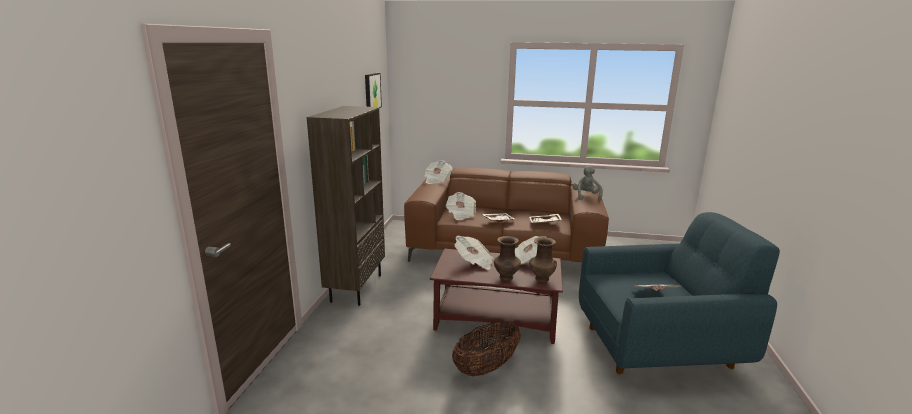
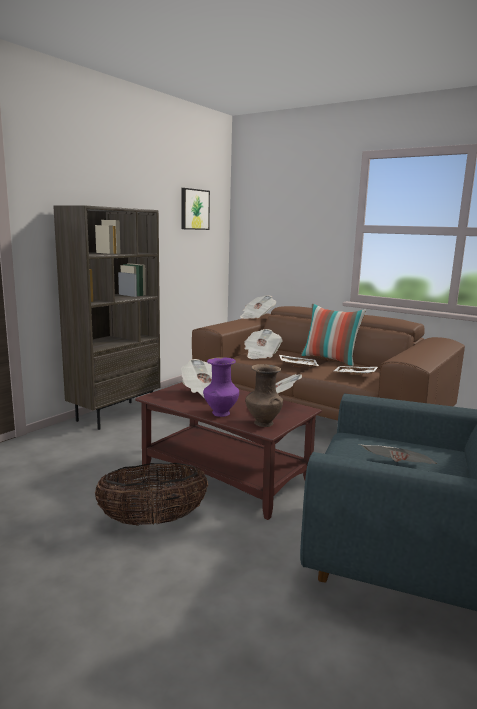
camera: 25 degrees right, 5 degrees down
(506, 277) = (220, 414): brown vase -> purple vase
(511, 210) = (330, 360): none -> pillow
(586, 196) = (425, 349): grey plush toy -> none

